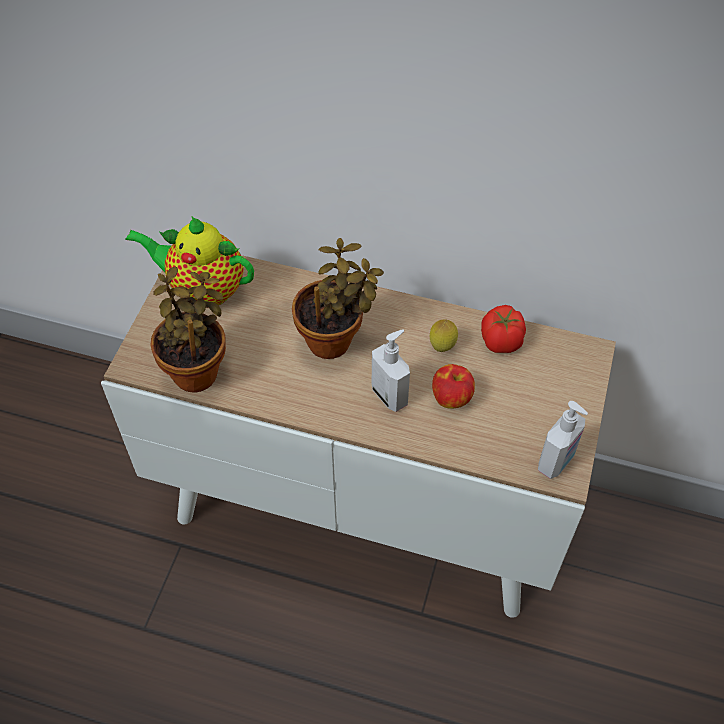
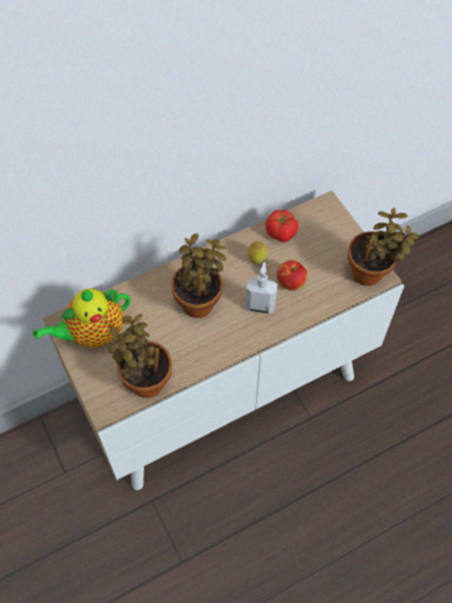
camera: 45 degrees left, 5 degrees up
(556, 462) = (370, 273): soap dispenser -> potted plant

